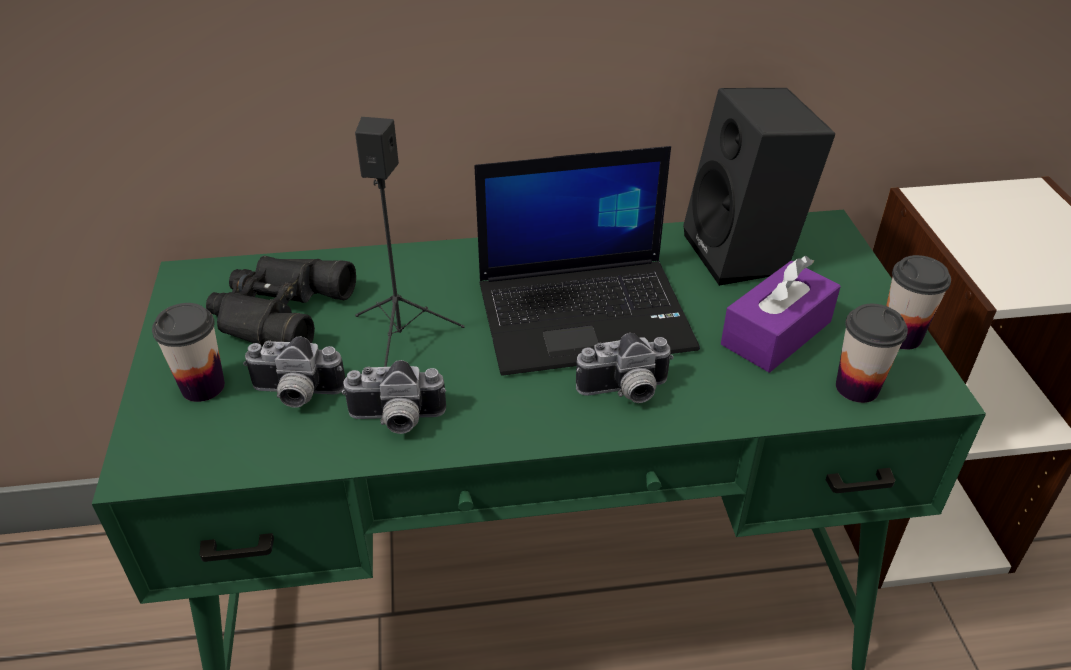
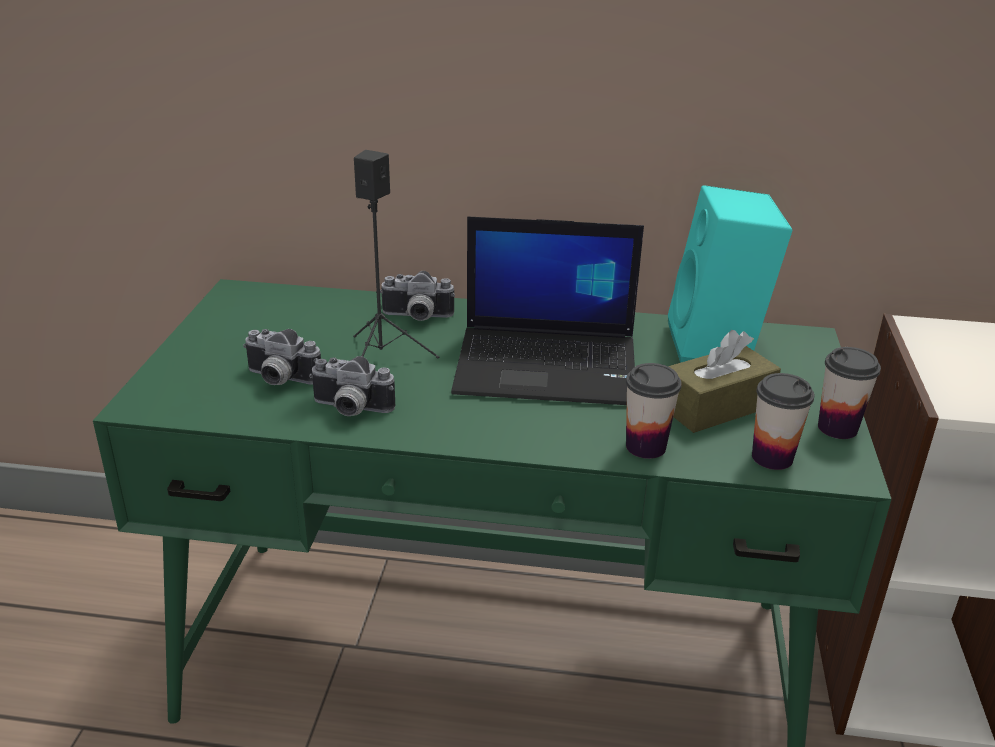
camera: 15 degrees right, 10 degrees down
(203, 387) = (211, 362): cup -> cup (645, 447)
(276, 312) = (292, 324): black binoculars -> none
(625, 392) = (554, 424): camera -> camera (416, 317)
(744, 255) = (718, 346): black speaker -> turquoise speaker
(776, 333) = (716, 406): purple tissue box -> brown tissue box

